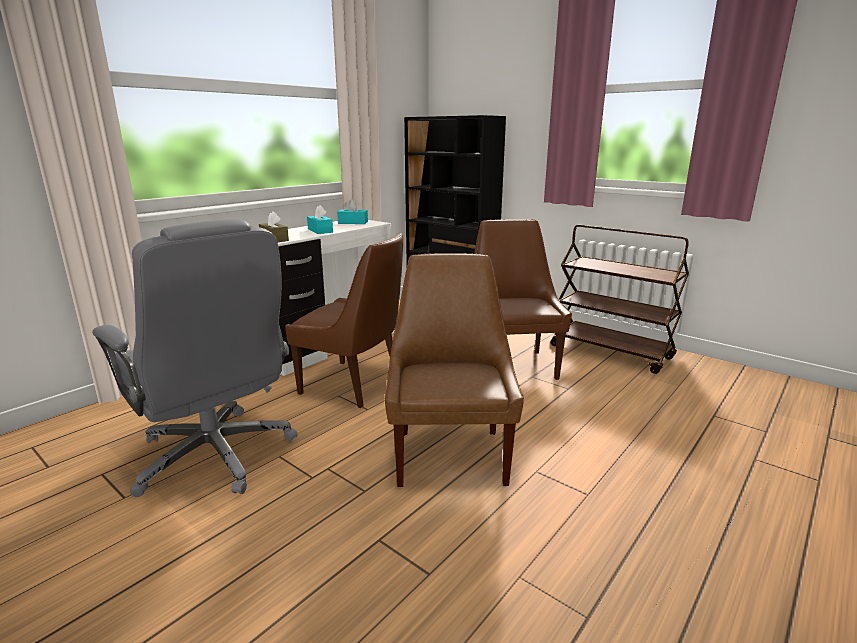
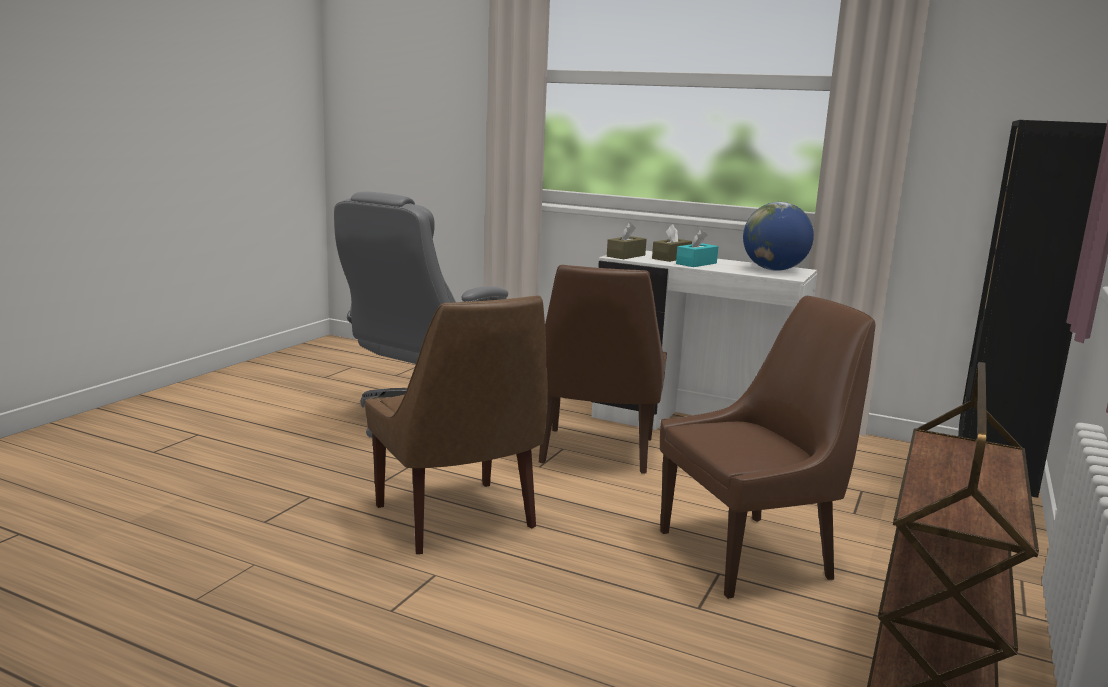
camera: 75 degrees right, 5 degrees down
(294, 233) = (671, 258): none -> brown tissue box
(353, 222) = (774, 270): turquoise tissue box -> globe
(450, 454) = (457, 519): brown chair -> brown chair turned 75 degrees clockwise

